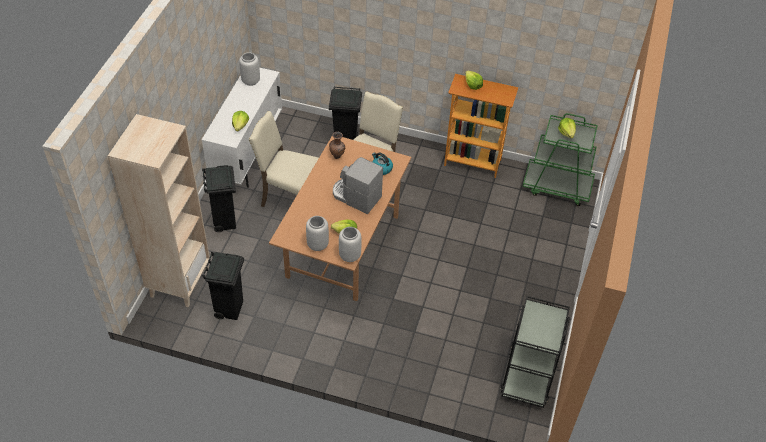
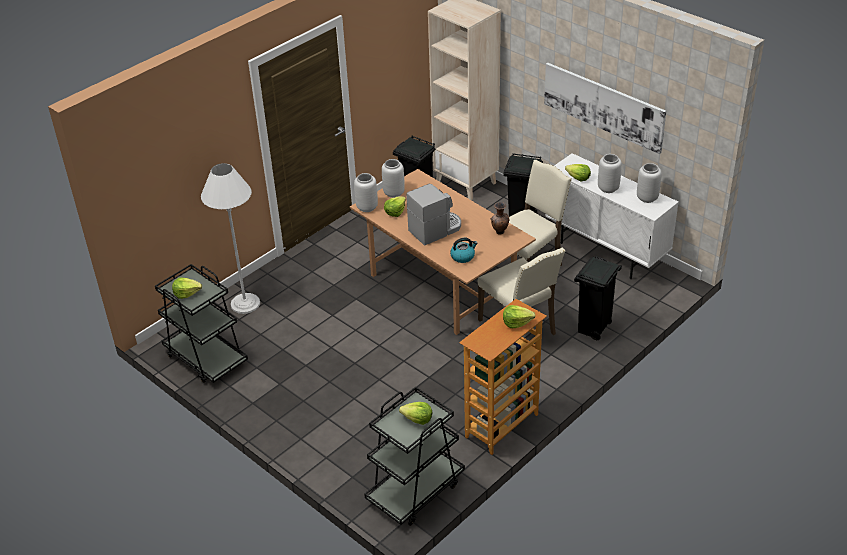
camera: 120 degrees right, 10 degrees down
(201, 74) = (603, 106): none -> picture
(248, 105) = (608, 189): none -> grey vase
(447, 380) = (245, 304): none -> white floor lamp
(547, 328) = (186, 293): none -> lettuce
(557, 186) = (415, 490): green cart -> black cart

